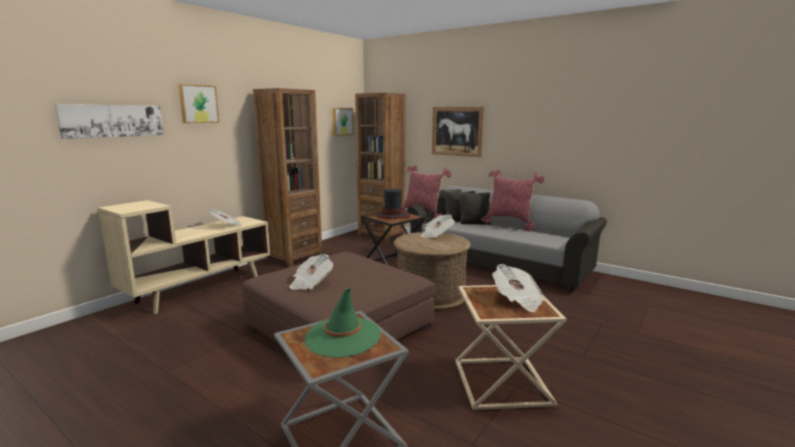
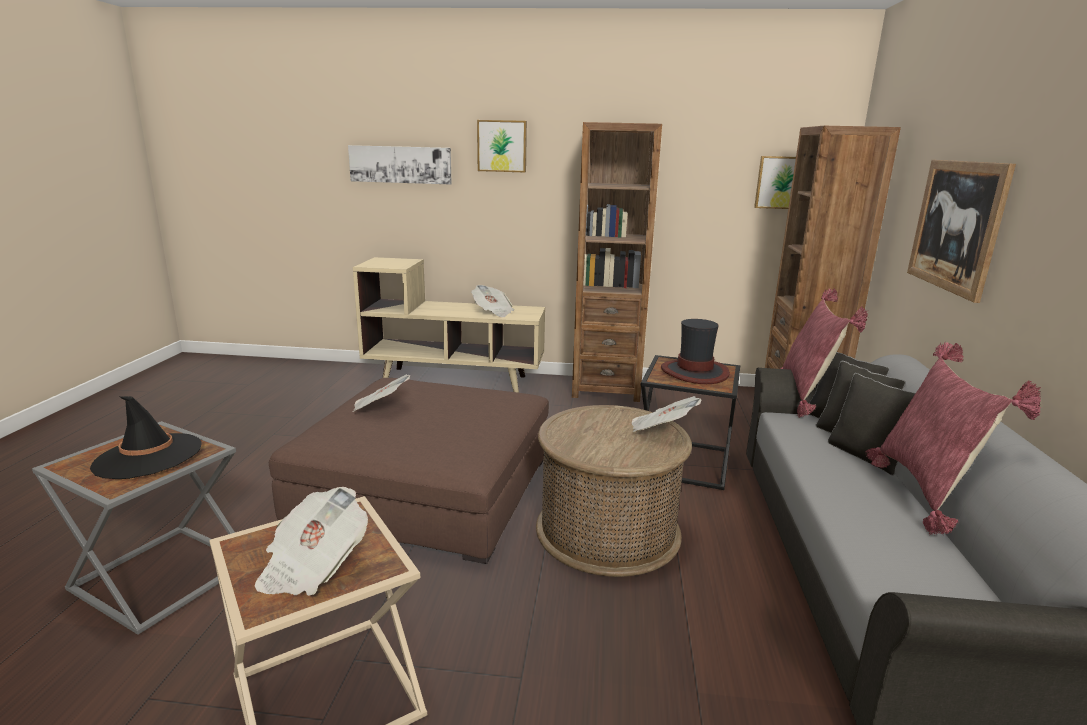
camera: 60 degrees right, 5 degrees up
(342, 337) = (148, 456): green hat -> black hat

